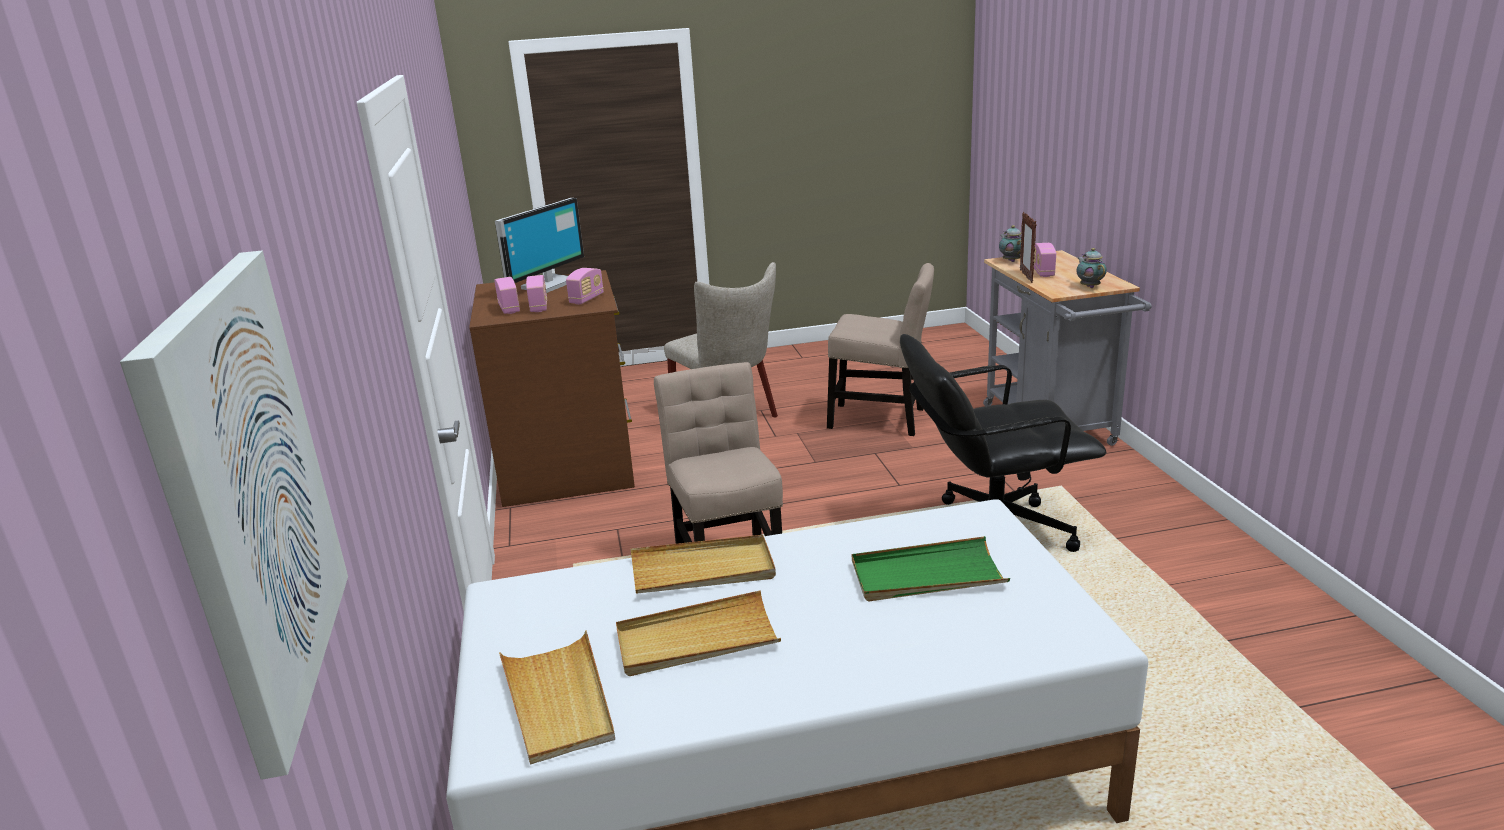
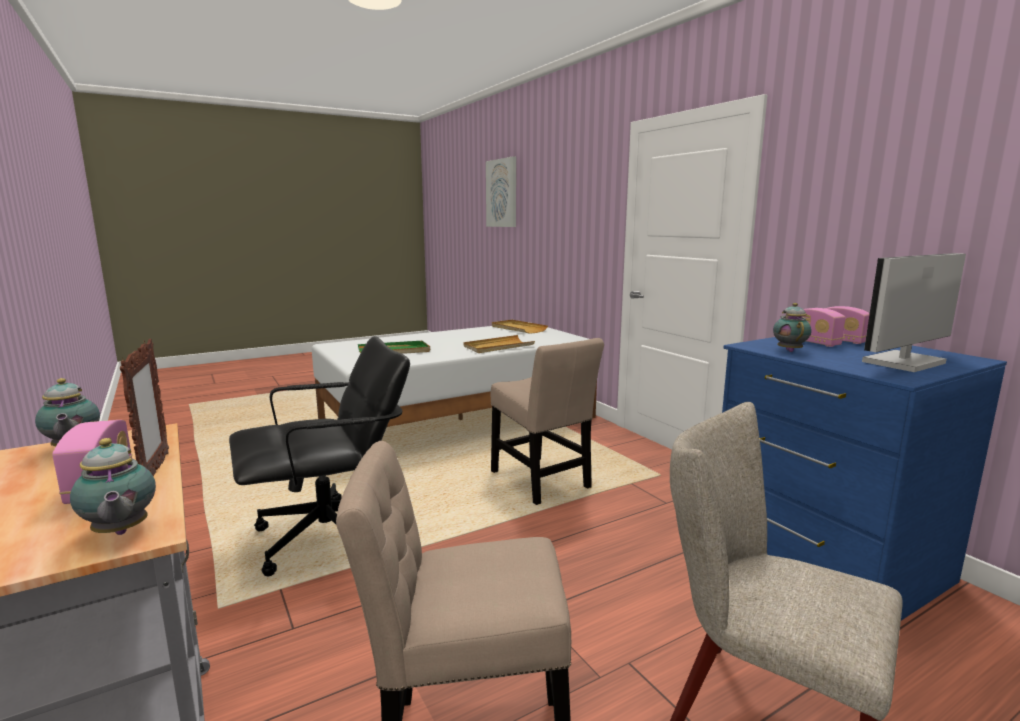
camera: 160 degrees right, 10 degrees down
(547, 284) = (907, 363): monitor -> monitor turned 45 degrees clockwise
(569, 465) = (825, 563): brown dresser -> blue dresser
(587, 299) = (789, 350): radio -> teapot
(696, 639) = (484, 337): beige tray -> none

